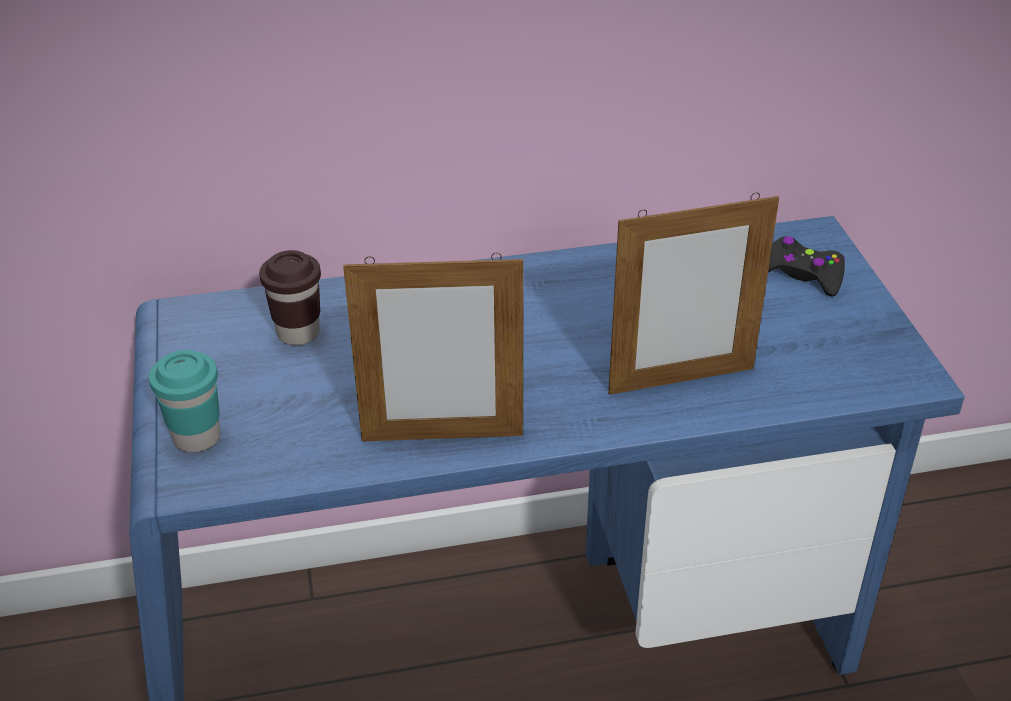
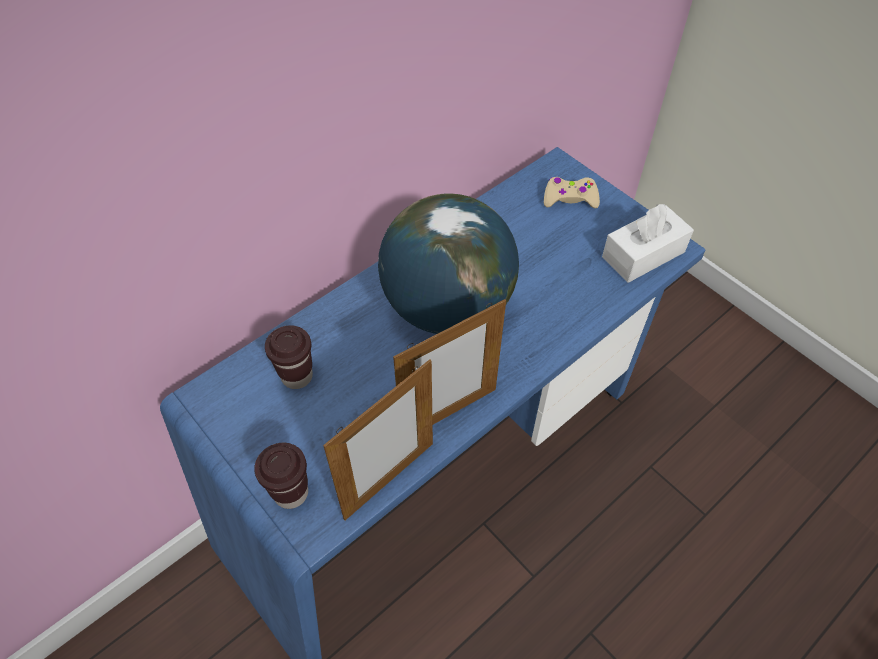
camera: 30 degrees left, 15 degrees up
(196, 437) = (291, 493): turquoise cup -> brown cup
(535, 332) = (448, 308): none -> globe
(681, 380) = (556, 306): picture frame -> picture frame (389, 480)
(802, 275) = (570, 198): black game controller -> beige game controller
(858, 369) = (643, 254): none -> white tissue box

